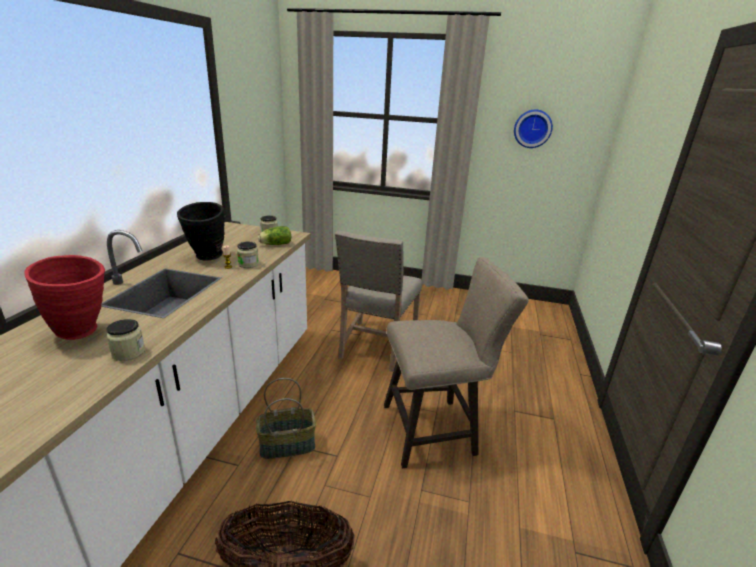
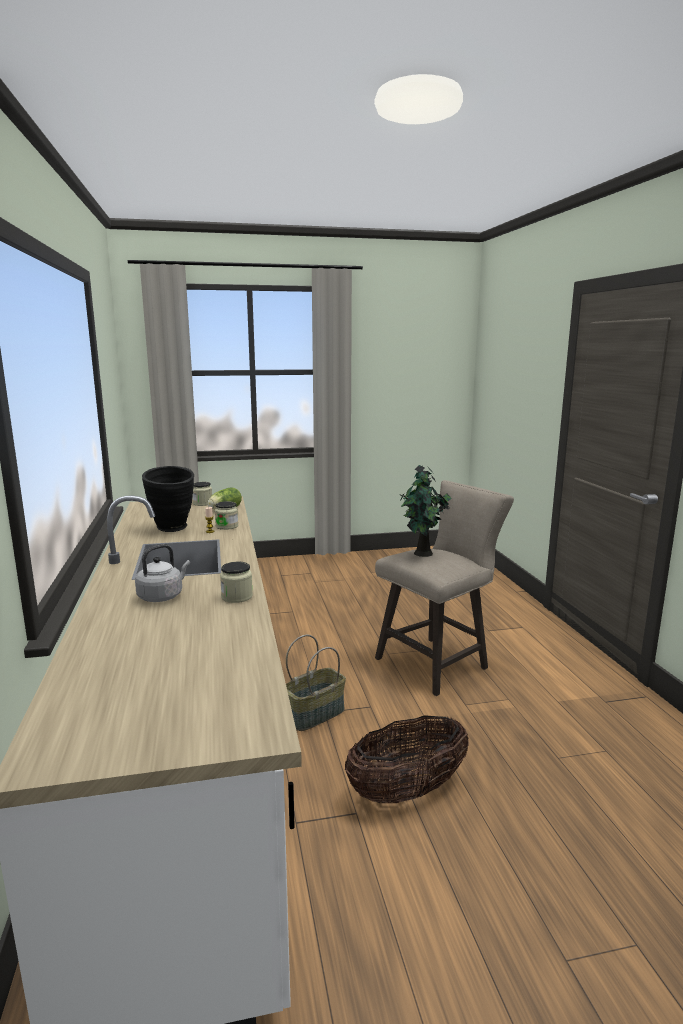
camera: 25 degrees left, 10 degrees down
(84, 332) = (162, 596): red vase -> grey kettle
(376, 347) = (320, 617): beige chair -> none
(428, 330) = (423, 554): none -> potted plant
(532, 128) = (403, 372): wall clock -> none

